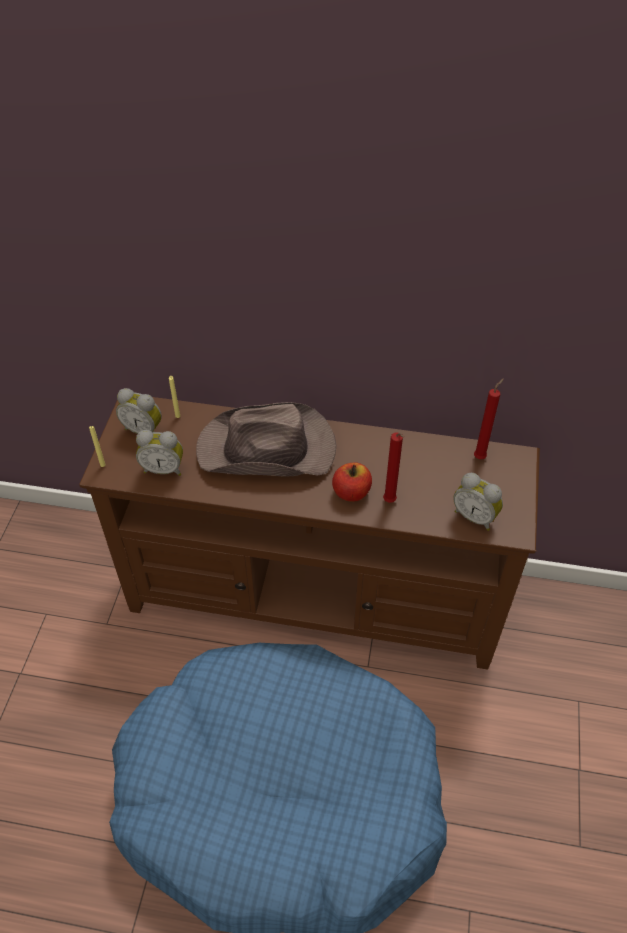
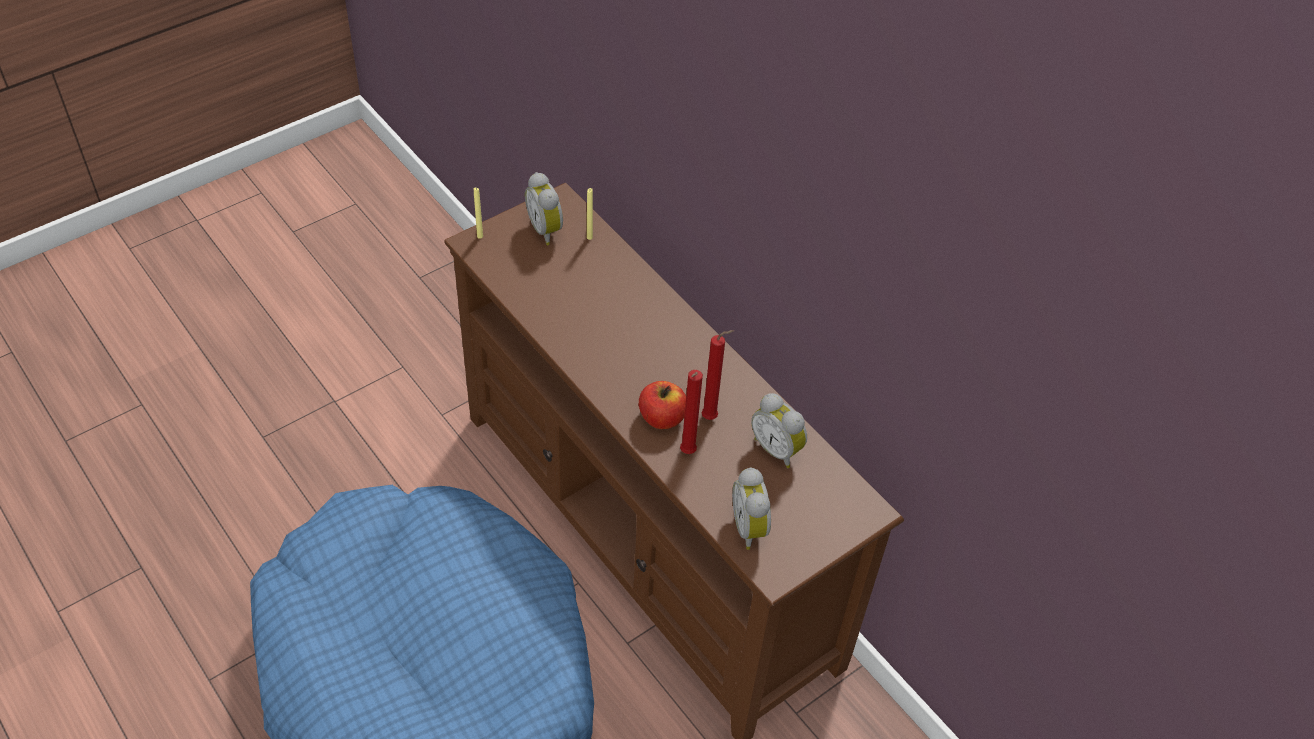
camera: 40 degrees right, 0 degrees up
(164, 468) = (525, 276): alarm clock -> alarm clock (778, 449)
(268, 450) = (632, 324): brown hat -> none
(481, 456) = (829, 480): red candle -> red candle (712, 417)

